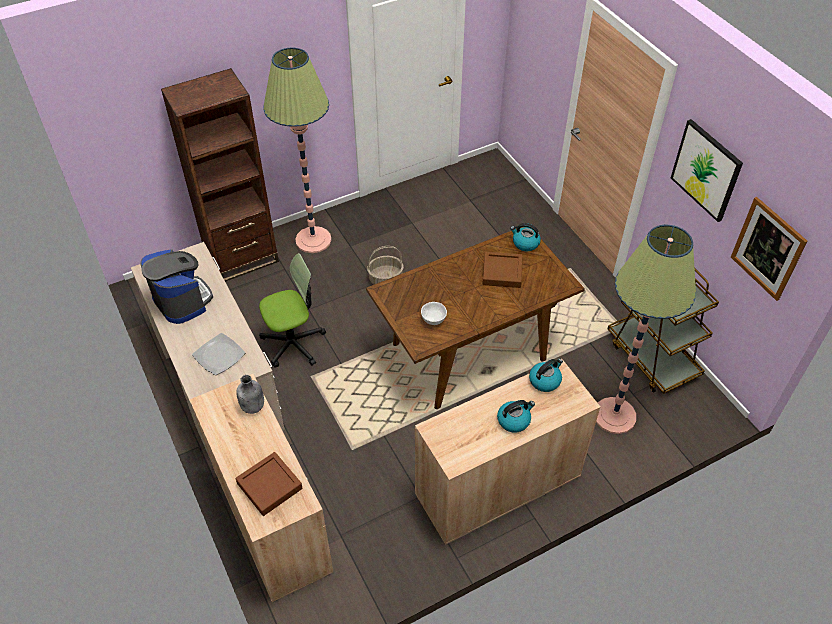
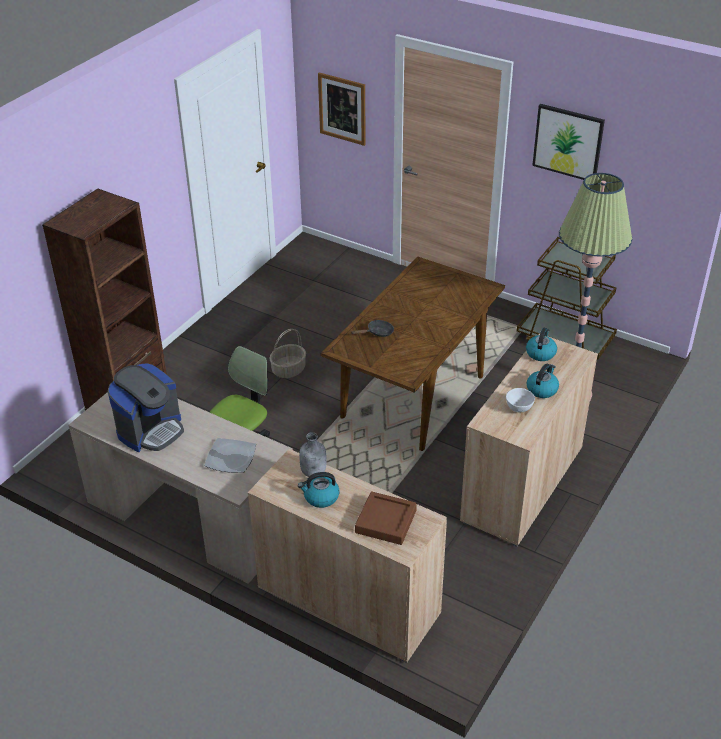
camera: 30 degrees left, 10 degrees down
(182, 301) = (151, 430): coffee machine -> coffee machine turned 105 degrees clockwise
(313, 240) = (190, 365): floor lamp -> none
(429, 289) = (377, 332): none -> black frying pan
(433, 320) = (403, 354): white bowl -> white bowl (519, 409)
(502, 272) = (428, 298): brown tray -> none
(525, 243) = (428, 270): kettle -> kettle (320, 497)
(768, 249) = (649, 184): picture -> picture (342, 108)

